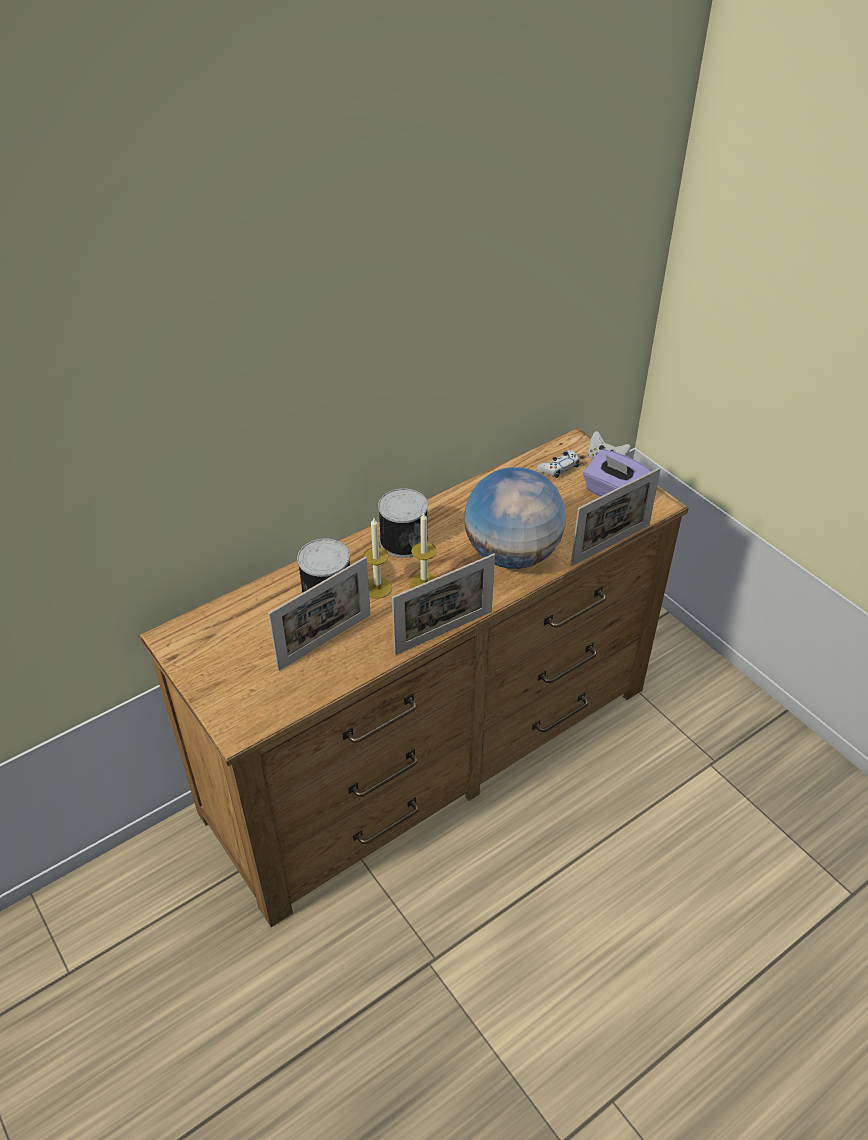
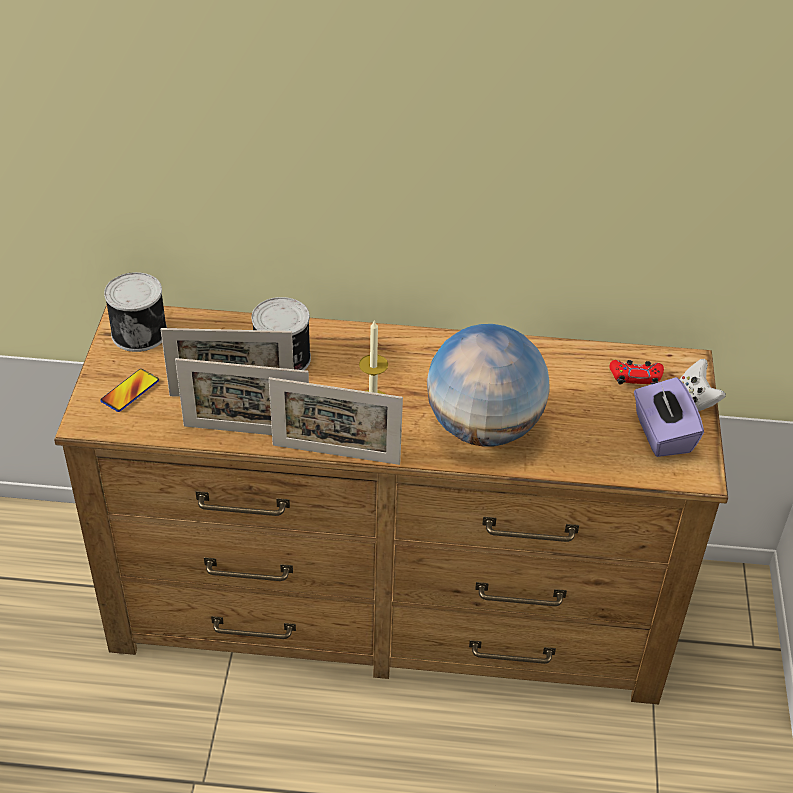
camera: 40 degrees right, 0 degrees up
(243, 687) = (130, 391): none -> phone
(377, 588) = (328, 380): candle -> none
(403, 540) = (401, 353): can -> can (140, 332)
(558, 468) = (635, 377): white game controller -> red game controller
(610, 545) = (592, 480): picture frame -> picture frame (247, 432)

